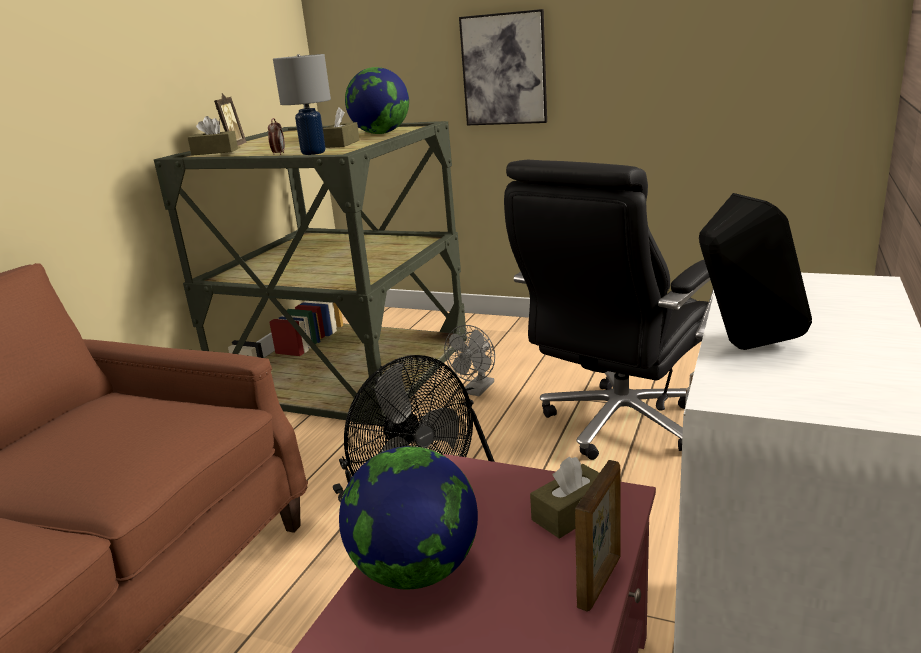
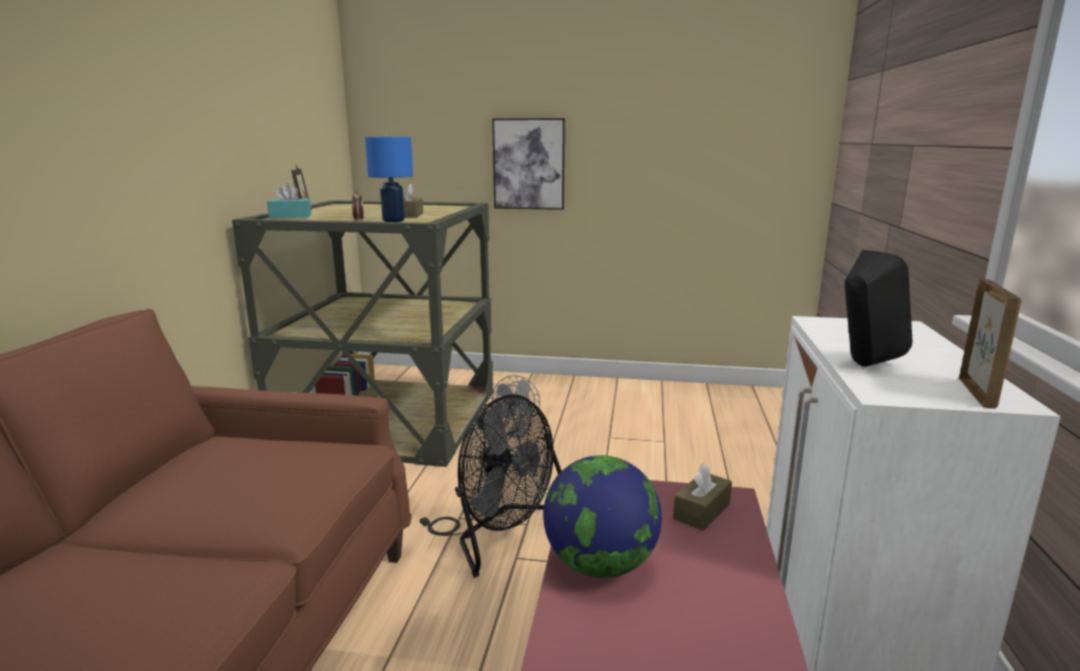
camera: 15 degrees left, 5 degrees down
(215, 152) = (290, 216): brown tissue box -> turquoise tissue box
(314, 153) = (394, 221): grey table lamp -> blue table lamp
(381, 133) = (436, 209): globe -> none
(600, 581) = (753, 559): picture frame -> picture frame (977, 393)
(617, 427) = (648, 458): black office chair -> none

